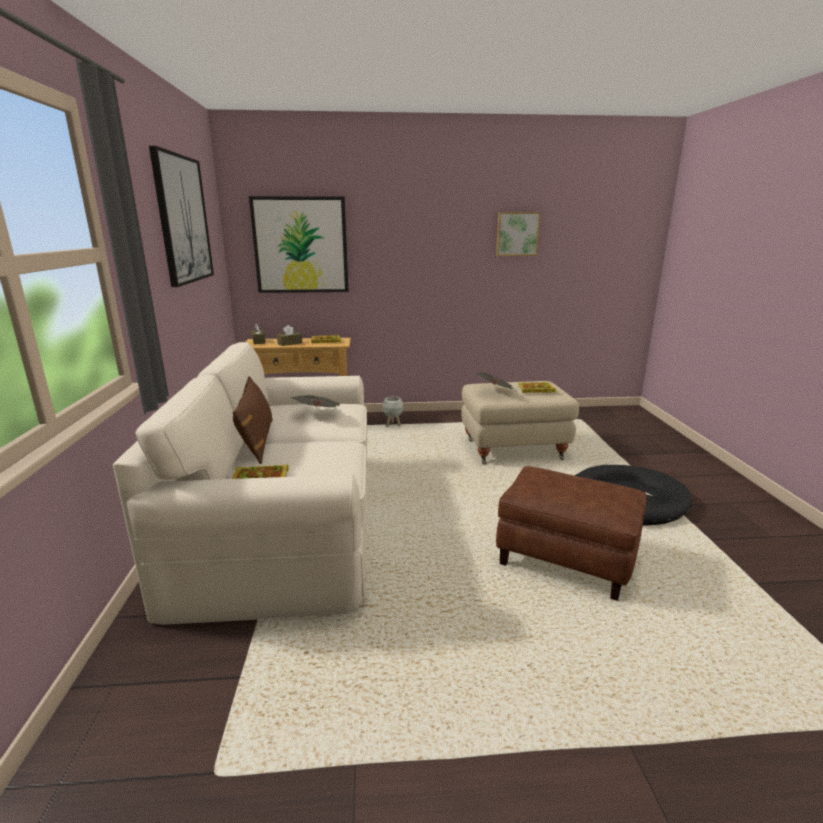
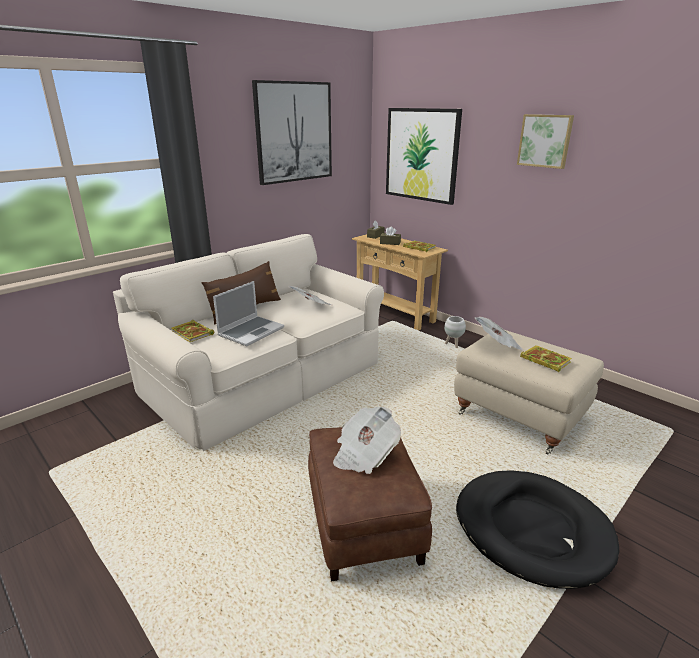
camera: 50 degrees right, 5 degrees up
(320, 452) = (251, 331): none -> laptop
(517, 234) = (652, 161): picture -> picture (545, 141)
(567, 488) = (364, 454): none -> newspaper

